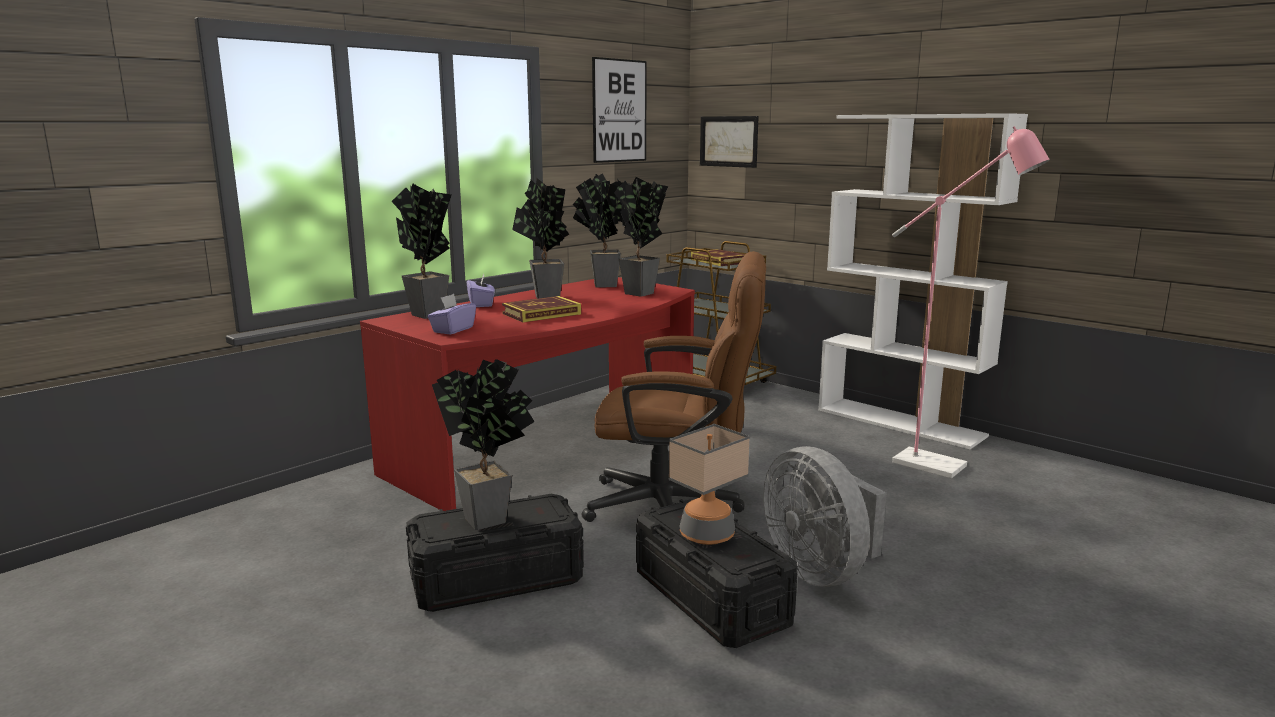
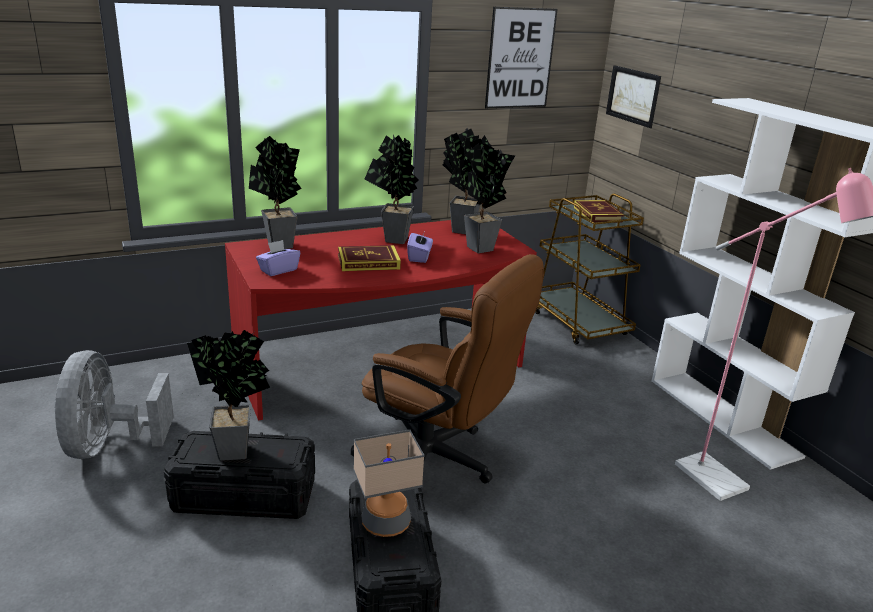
camera: 20 degrees right, 10 degrees up
(481, 304) = (335, 238): purple tissue box -> purple tissue box (419, 257)
(820, 571) = (504, 572): grey fan -> grey fan (109, 445)

